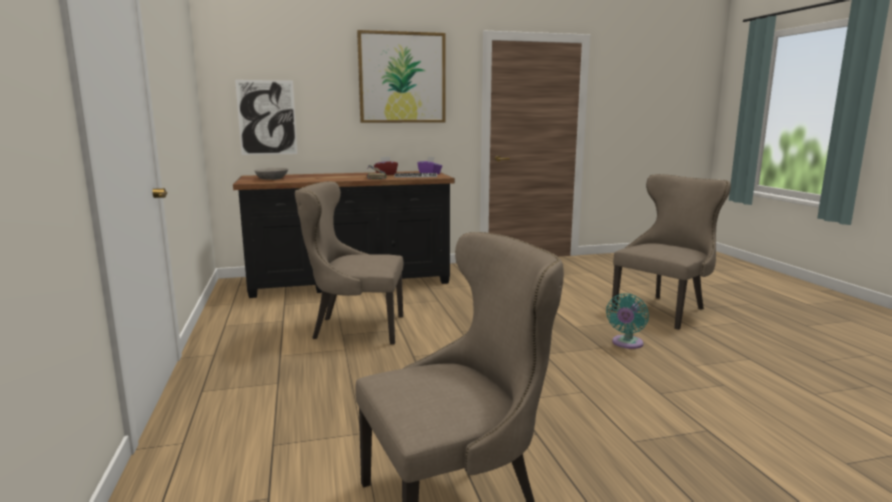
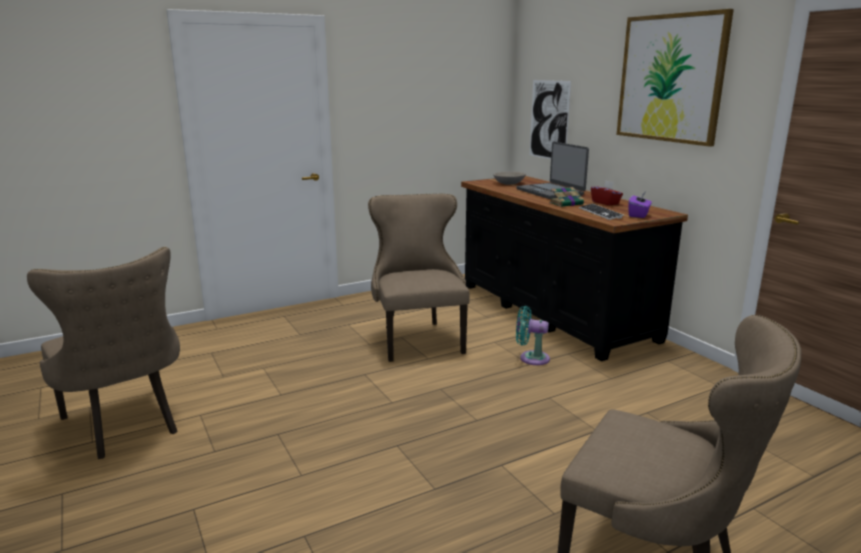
camera: 75 degrees right, 5 degrees up
(328, 176) = (550, 192): none -> laptop
(626, 344) = (459, 511): turquoise fan -> turquoise fan (531, 358)

